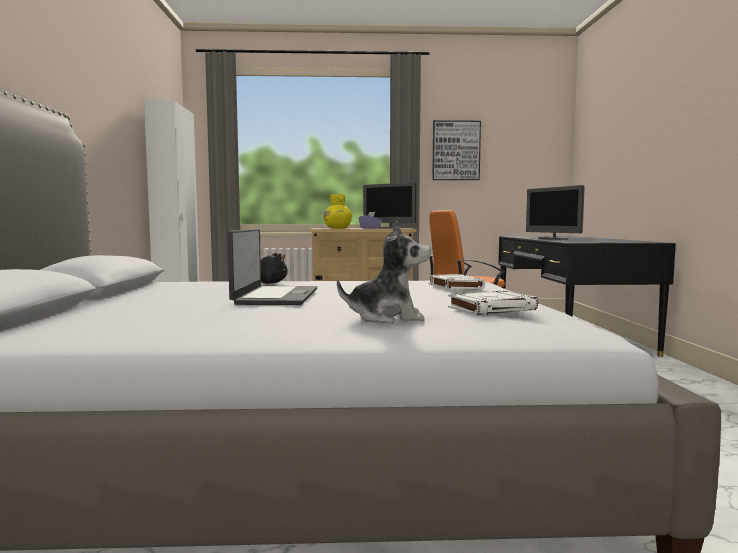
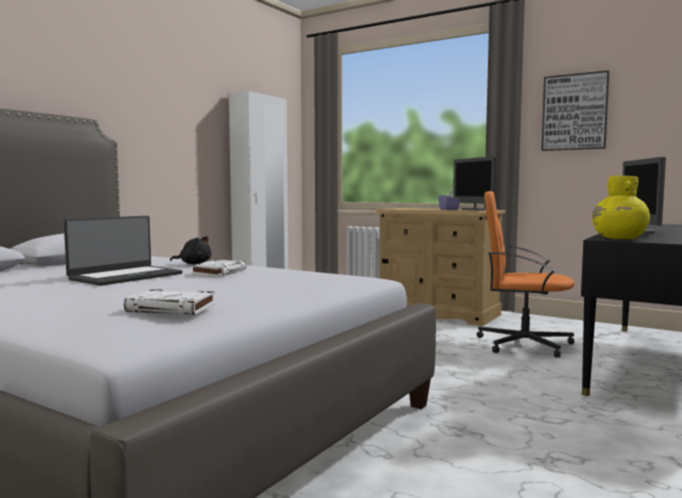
camera: 35 degrees right, 0 degrees up
(337, 228) = (411, 209): yellow vase -> yellow vase (619, 238)
(387, 318) = (81, 304): plush toy -> none
(454, 286) = (305, 283): white book -> white book (219, 272)

